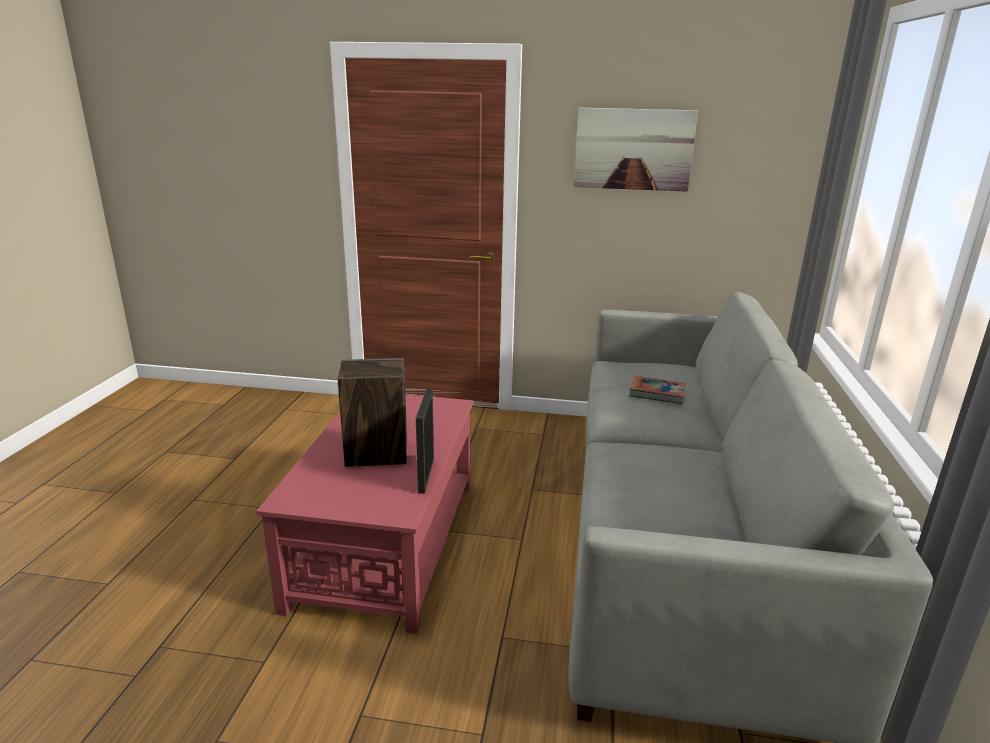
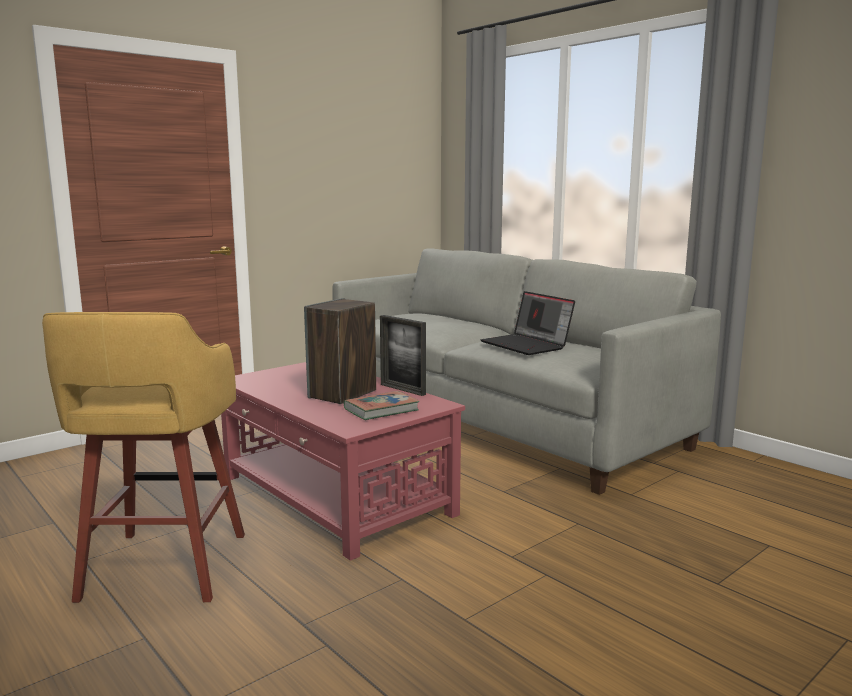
camera: 50 degrees left, 10 degrees down
(201, 536) = (162, 569): none -> yellow stool
(633, 149) = (329, 146): picture -> none
(648, 479) = (527, 345): none -> laptop
(657, 393) = (437, 320): book -> book (381, 410)

